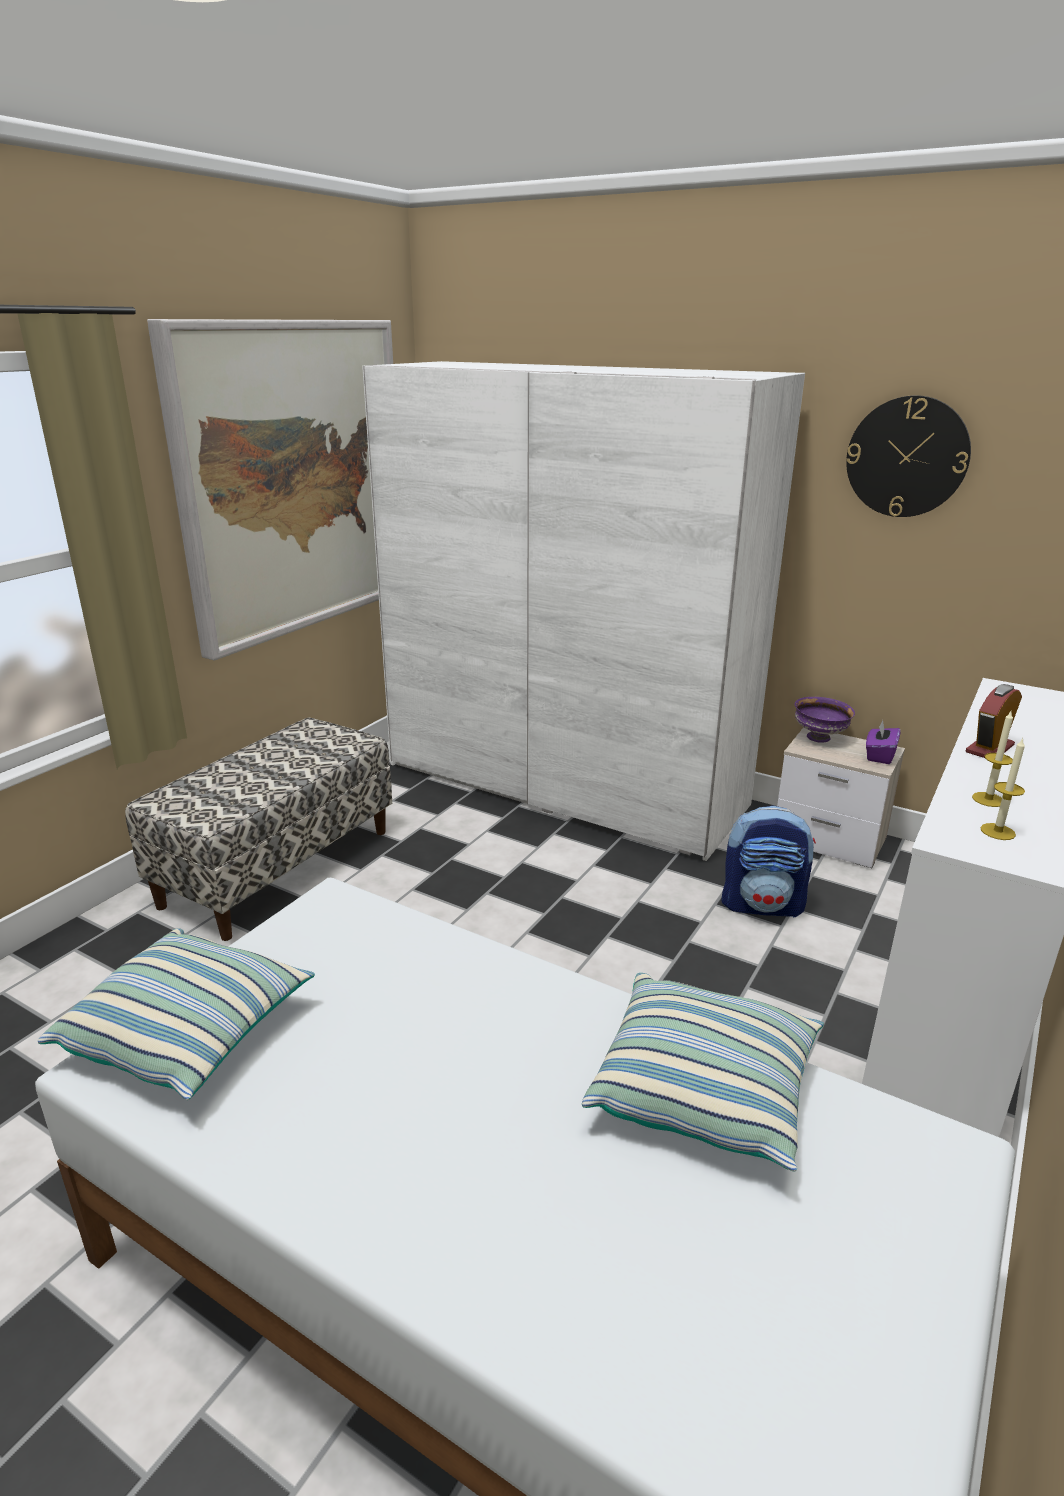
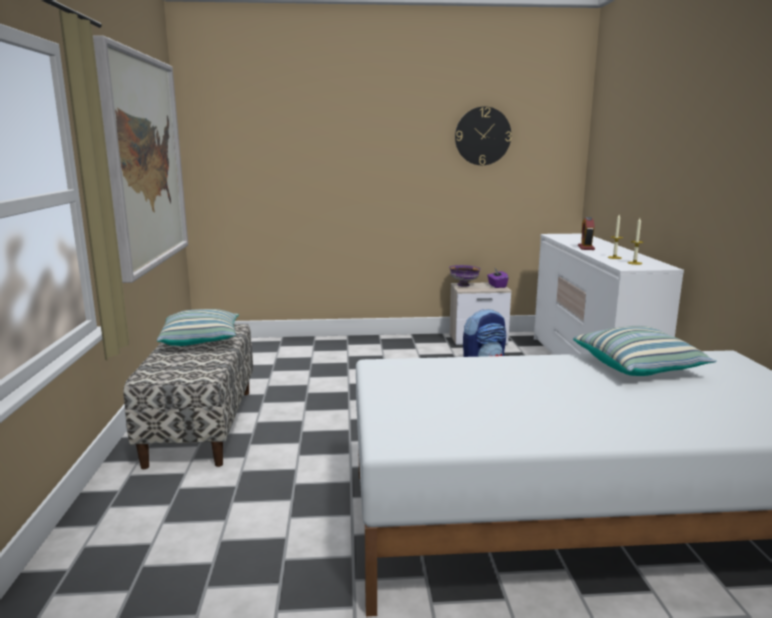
camera: 35 degrees left, 10 degrees down
(189, 1032) = (412, 419): pillow -> pillow (201, 340)
(563, 785) = (323, 349): white wardrobe -> none

